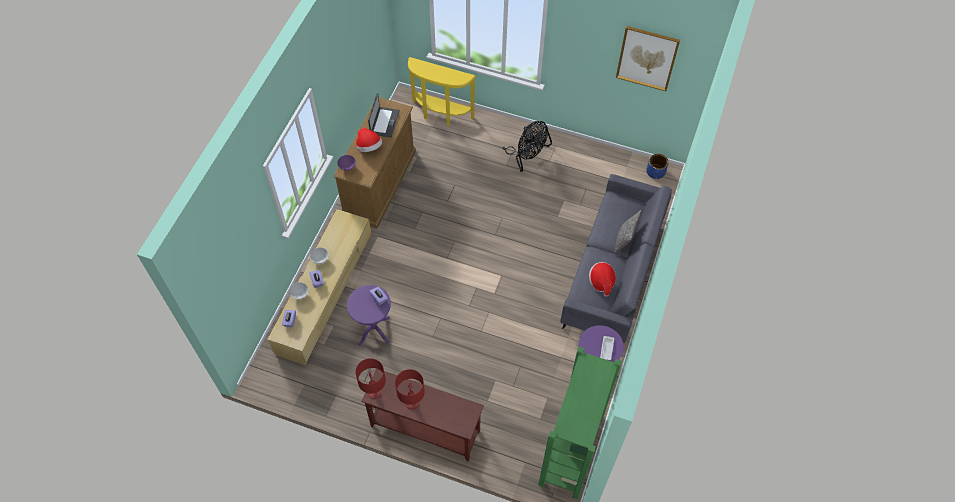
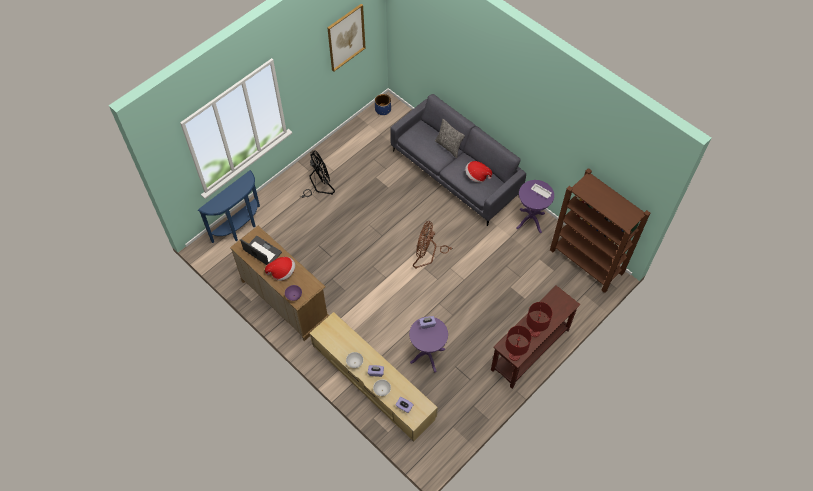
camera: 65 degrees left, 0 degrees up
(440, 115) = (240, 228): yellow console table -> blue console table
(498, 284) = (428, 251): none -> brown fan
(571, 451) = (586, 261): green bookcase -> brown bookcase

